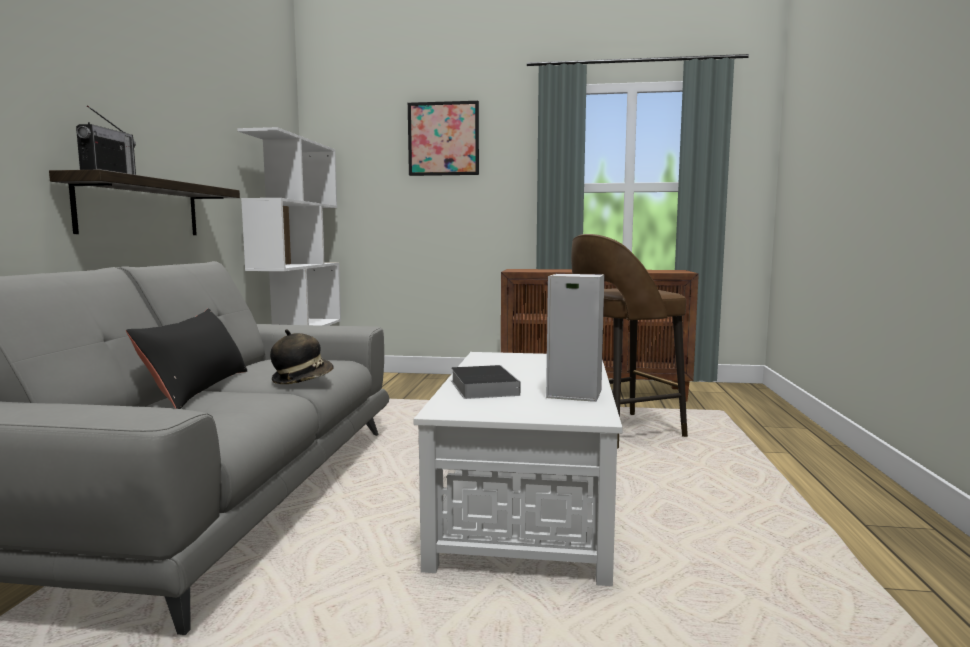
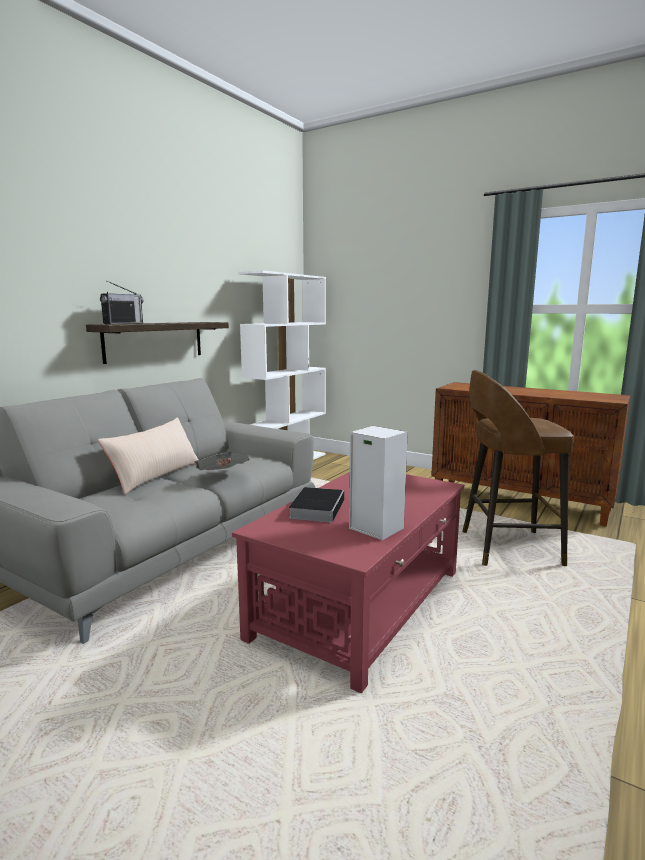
camera: 25 degrees right, 5 degrees up
(197, 388) = (155, 476): black pillow -> beige pillow
(302, 379) = (222, 476): hat -> newspaper
(443, 139) = (411, 265): picture -> none
(527, 505) = (361, 603): white coffee table -> red coffee table

